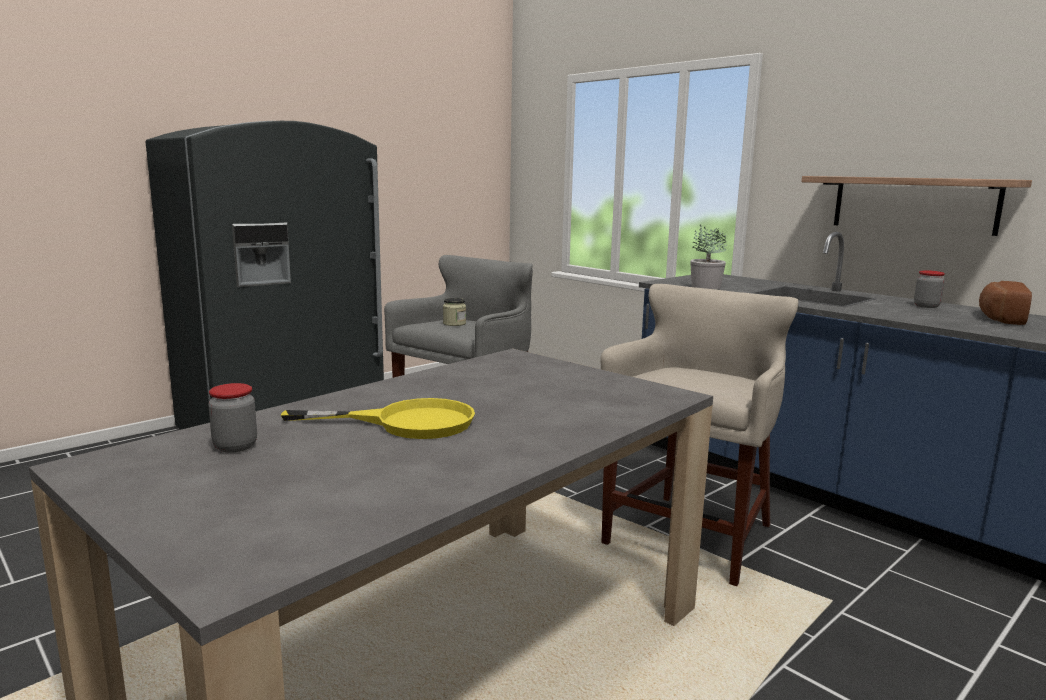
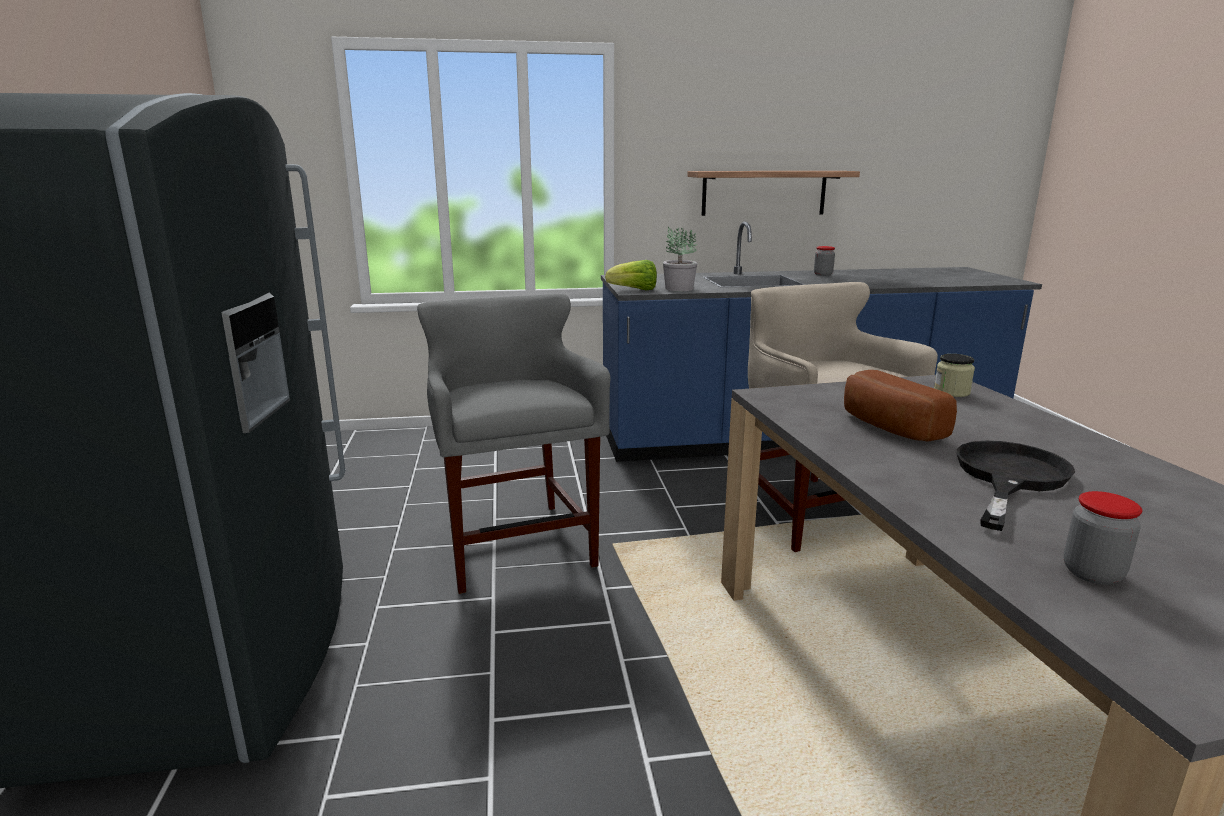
camera: 55 degrees left, 5 degrees up
(406, 422) = (1008, 478): yellow frying pan -> black frying pan
(454, 323) = (516, 391): jar -> jar (951, 392)
(666, 282) = (634, 290): none -> lettuce
(999, 318) = (875, 275): bread -> bread (887, 427)

